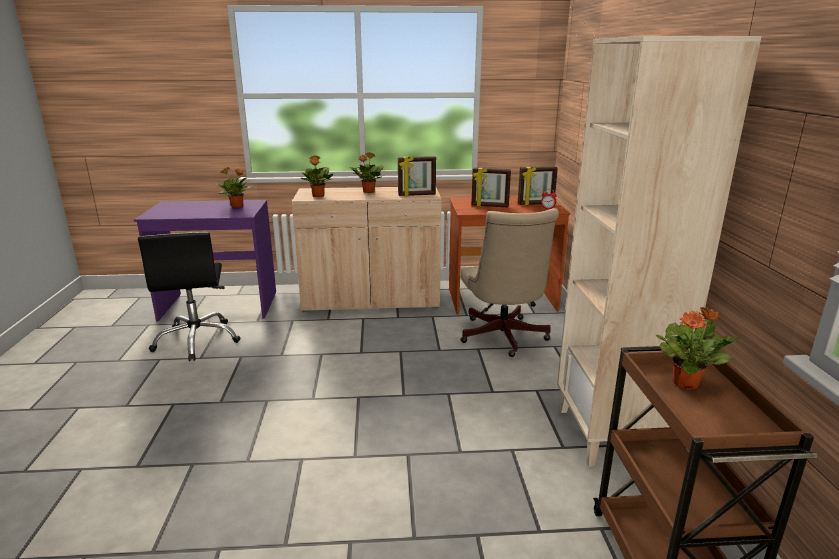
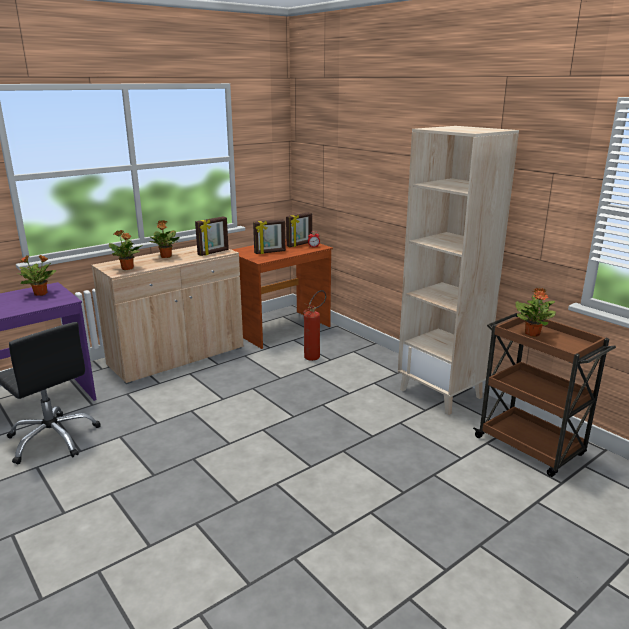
camera: 35 degrees left, 0 degrees up
(503, 338) = (315, 356): beige office chair -> fire extinguisher

